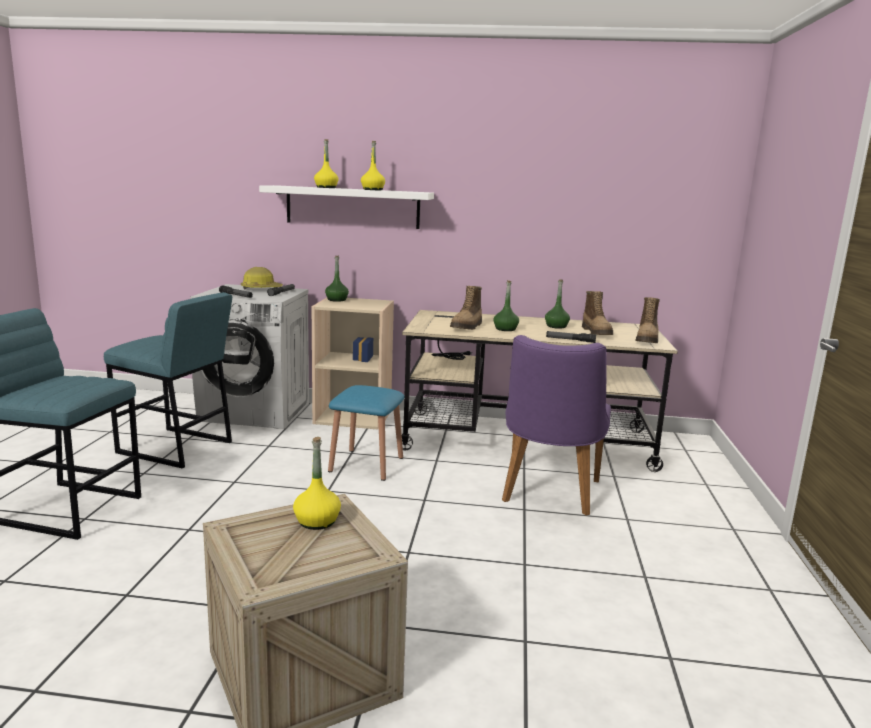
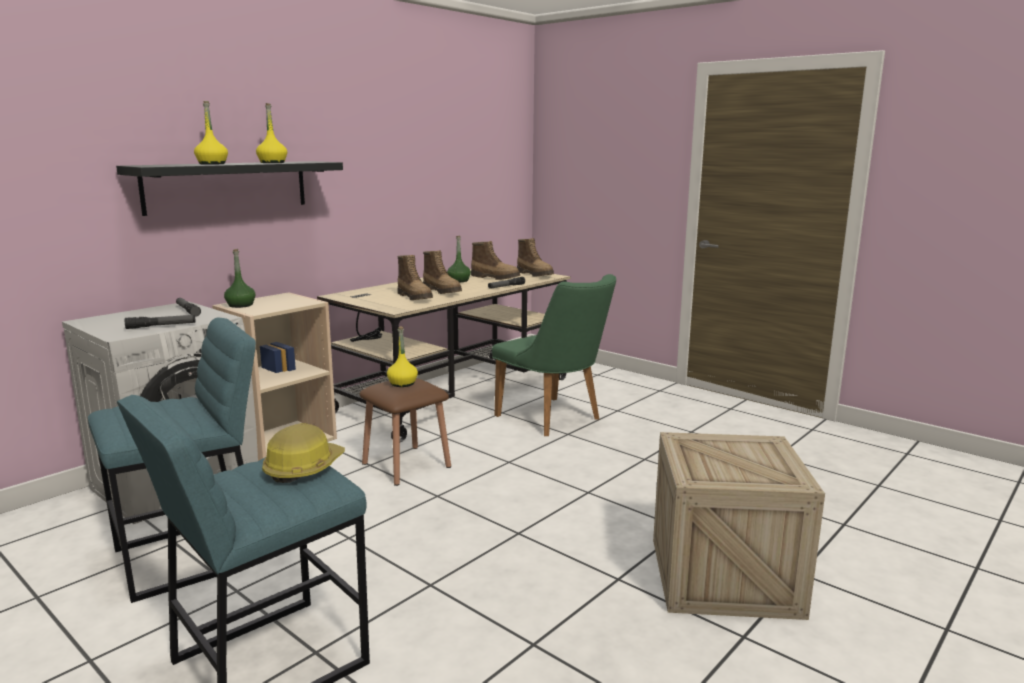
camera: 55 degrees left, 0 degrees up
(261, 289) = (141, 314): hard hat -> hard hat (303, 468)
(317, 521) = (705, 449): yellow bottle -> yellow bottle (402, 383)
(352, 207) = (227, 186): white shelf -> black shelf
(366, 464) = (406, 465): blue stool -> brown stool
(505, 329) = (443, 291): green bottle -> boot
(548, 494) = (555, 419): purple chair -> green chair

